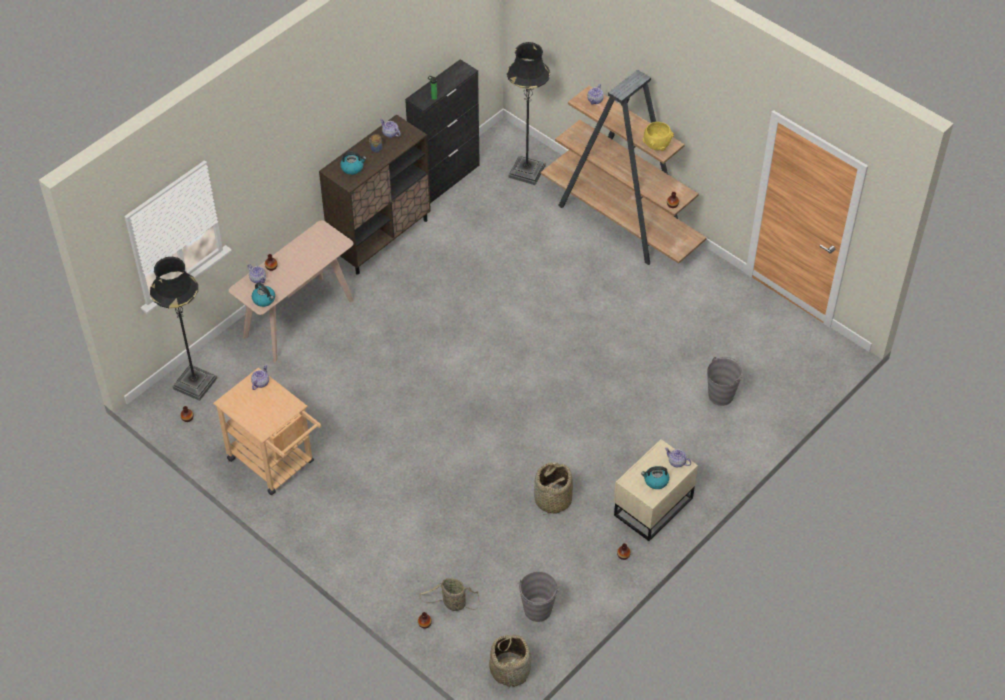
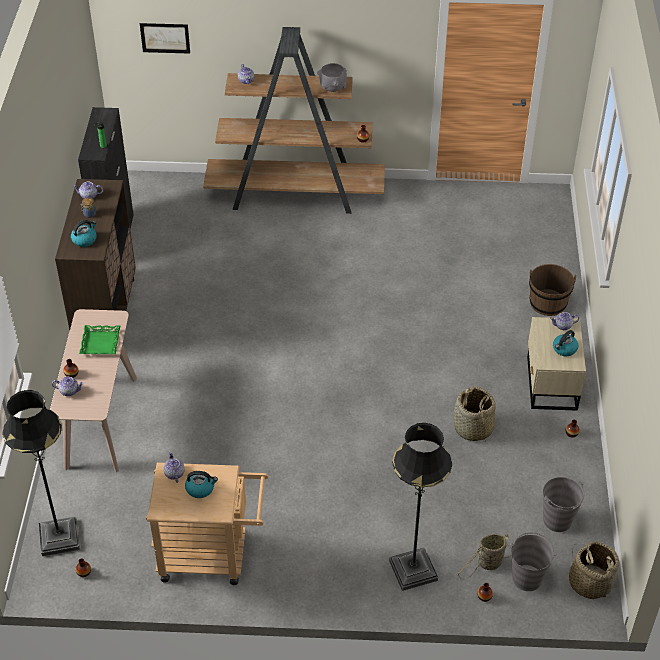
camera: 40 degrees left, 5 degrees down
(264, 299) = (95, 404): kettle -> kettle (200, 488)
(312, 256) = (101, 343): none -> green tray
(526, 171) = (179, 199): black floor lamp -> black floor lamp (413, 570)
(553, 28) = (165, 38): none -> picture
(656, 145) = (332, 88): yellow bowl -> grey bowl
(721, 395) = (508, 273): grey bucket -> grey bucket (527, 578)
(725, 441) = (548, 303): none -> brown bucket

